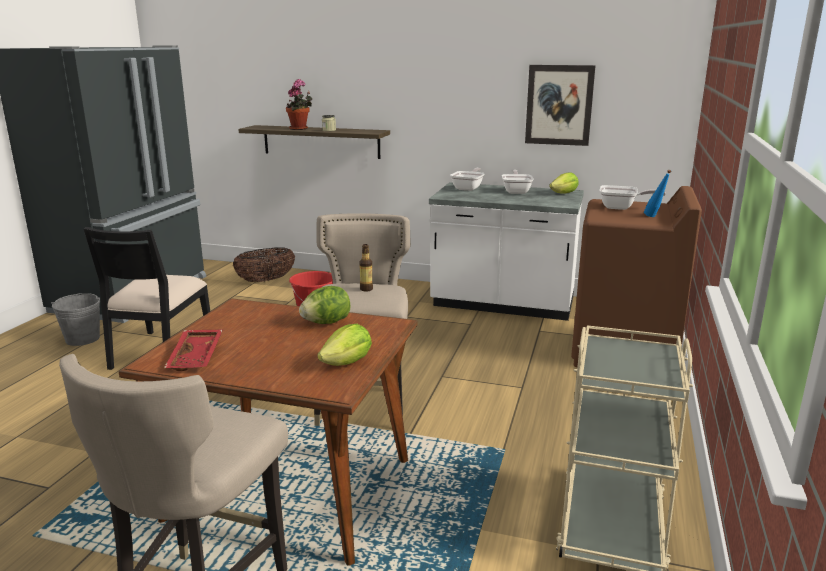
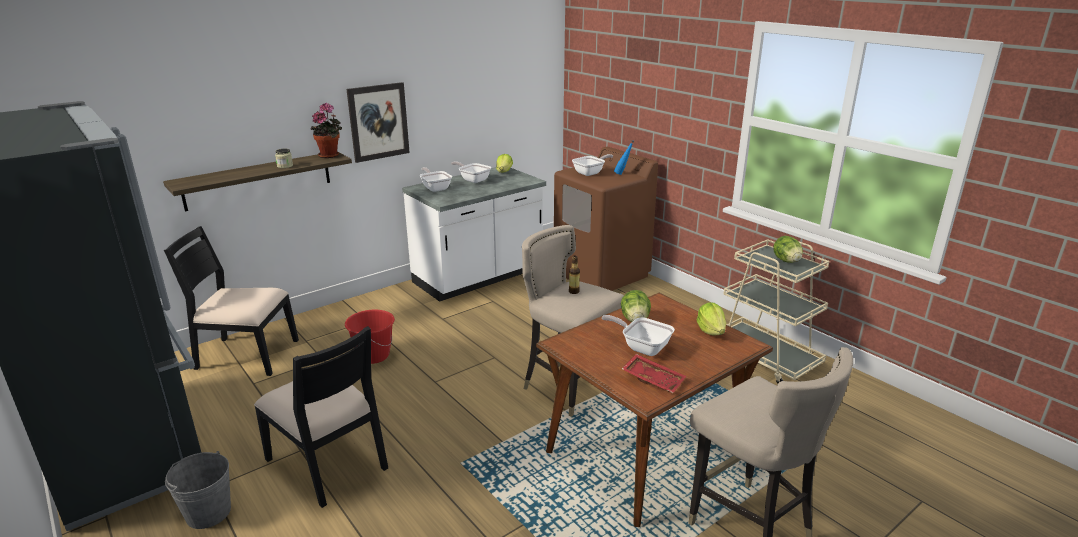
camera: 55 degrees left, 5 degrees up
(265, 338) = (642, 347): none -> frying pan
(266, 280) = (246, 355): basket -> black chair
(300, 129) = (247, 172): potted plant -> potted plant (330, 155)
(559, 105) = (478, 100): picture -> picture (378, 122)
(644, 367) = (786, 261): none -> lettuce

